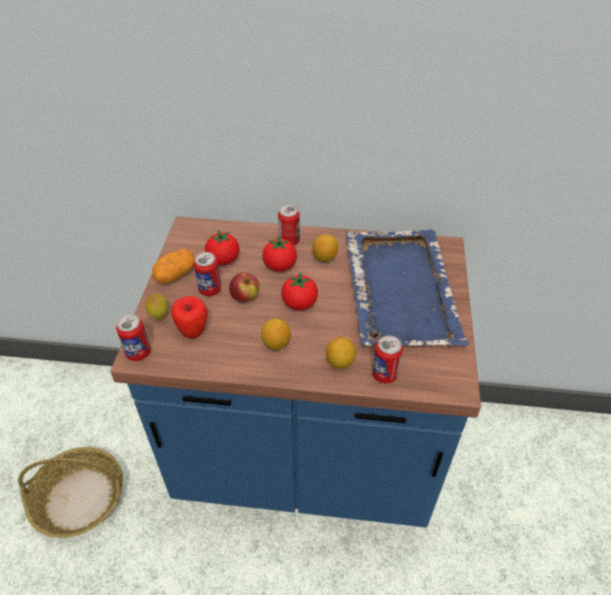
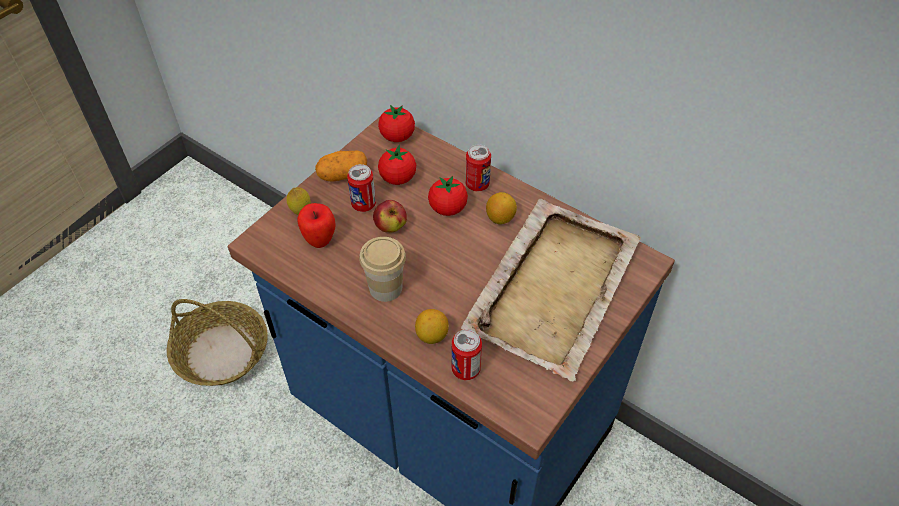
camera: 30 degrees right, 5 degrees up
(138, 353) = (260, 239): can -> none
(276, 343) = (385, 288): lemon -> cup
(299, 304) = (437, 257): tomato -> tomato (397, 136)
(400, 288) = (555, 286): blue tray -> beige tray

